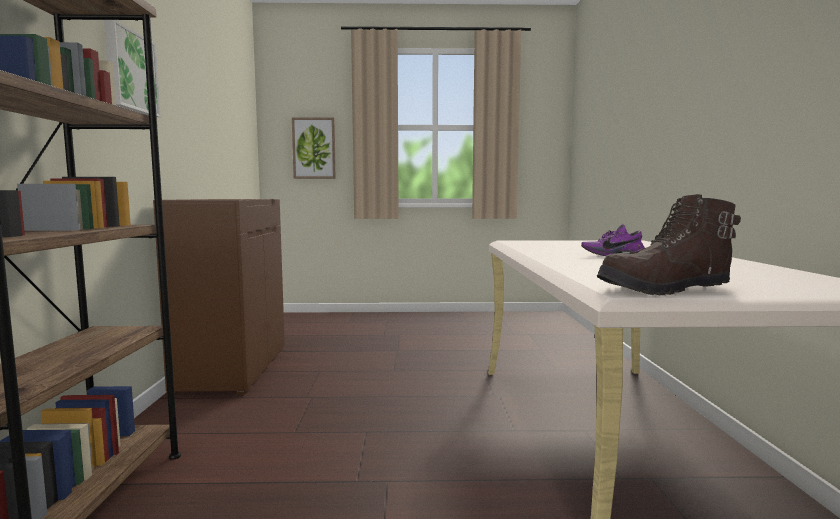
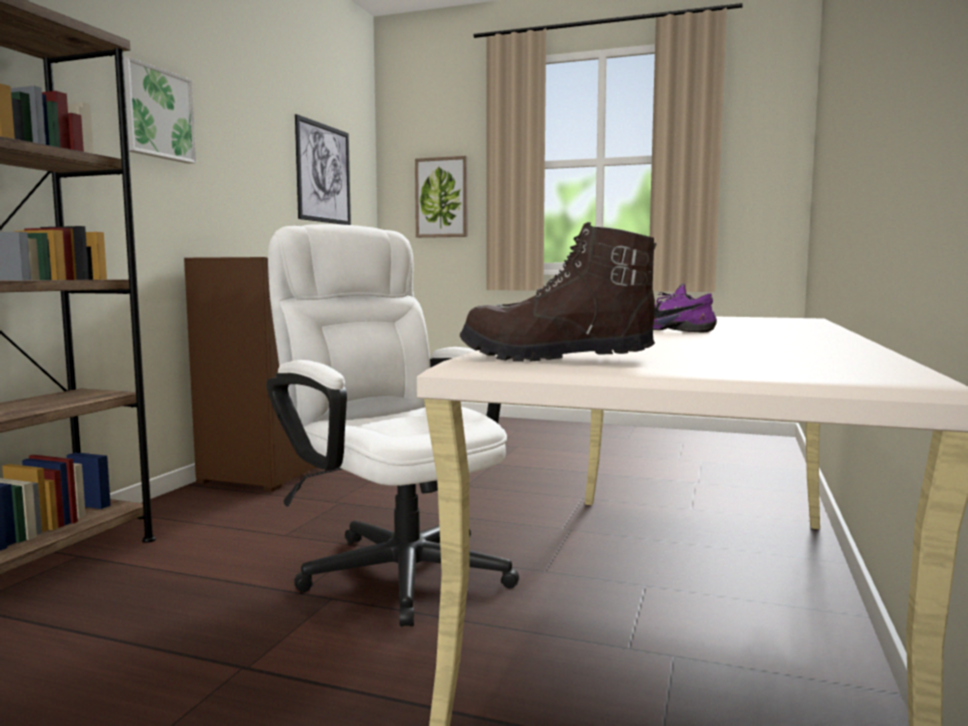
camera: 20 degrees right, 0 degrees up
(230, 127) = (323, 173): none -> picture
(407, 444) = (394, 565): none -> white office chair

